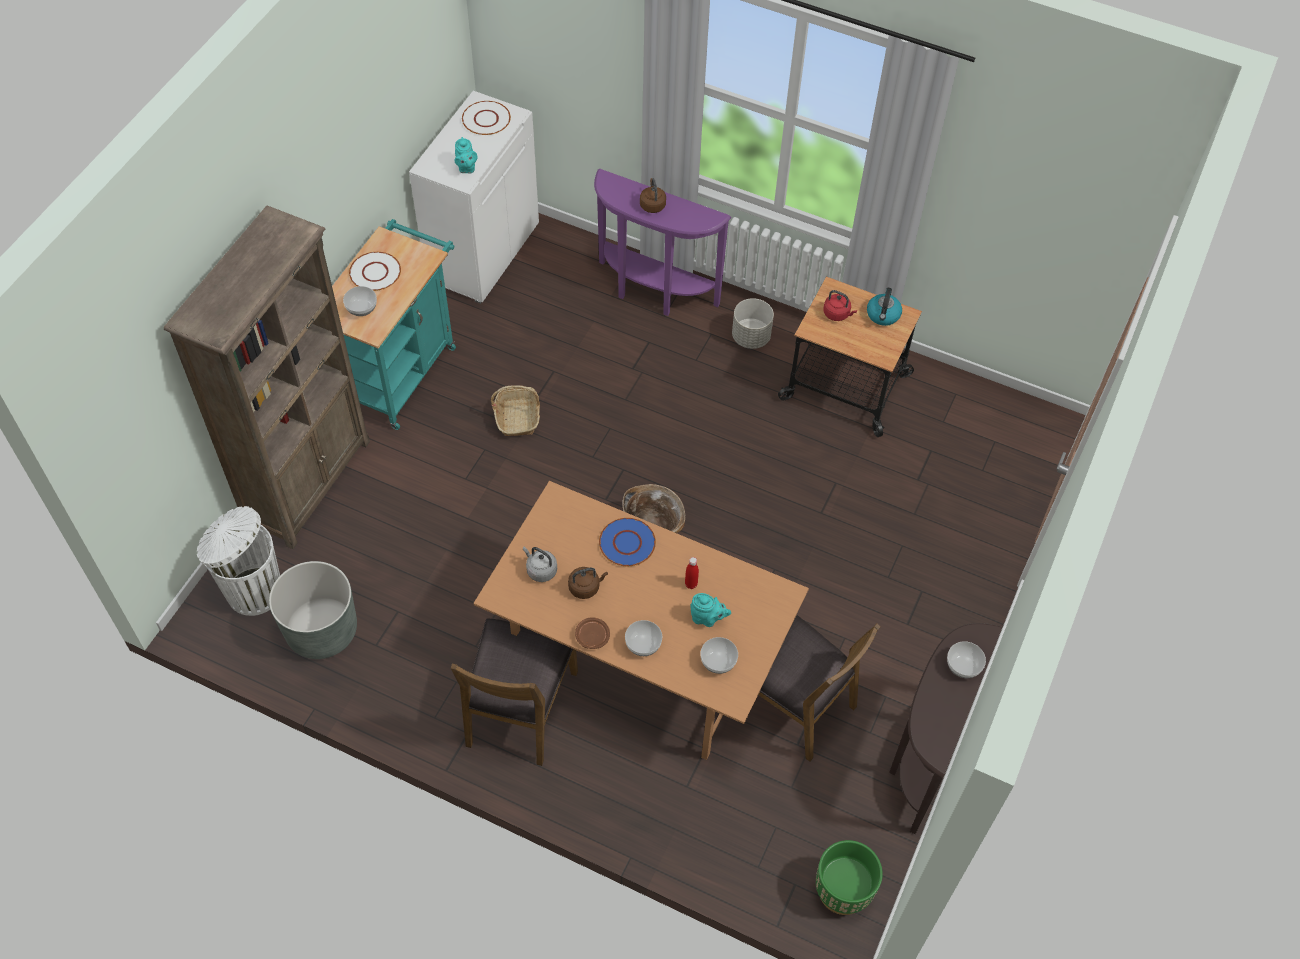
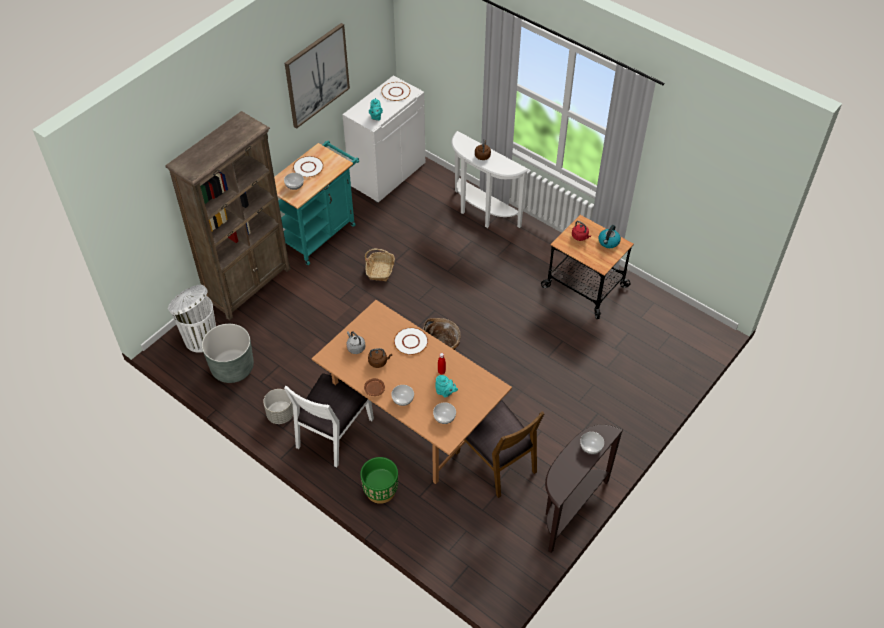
camera: 15 degrees right, 5 degrees down
(368, 117) = (317, 75): none -> picture
(519, 708) = (333, 433): brown chair -> white chair
(627, 542) = (410, 341): blue plate -> white plate
(652, 293) = (482, 214): purple console table -> white console table
(751, 337) = (535, 248): grey planter -> grey planter (280, 414)
(842, 890) = (496, 575): green planter -> green planter (380, 490)

